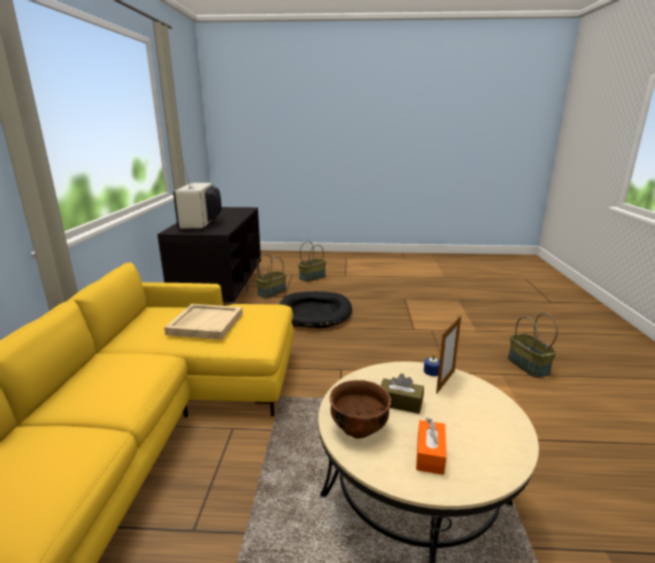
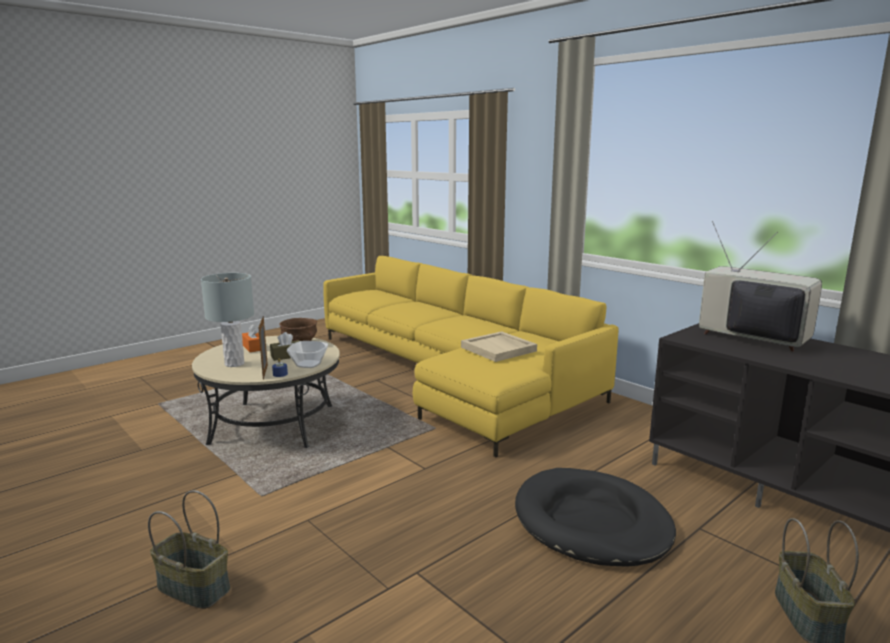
camera: 135 degrees right, 5 degrees down
(272, 292) = (731, 525): basket -> none
(390, 374) = (308, 364): none -> bowl
(475, 417) = (234, 364): none -> grey table lamp

